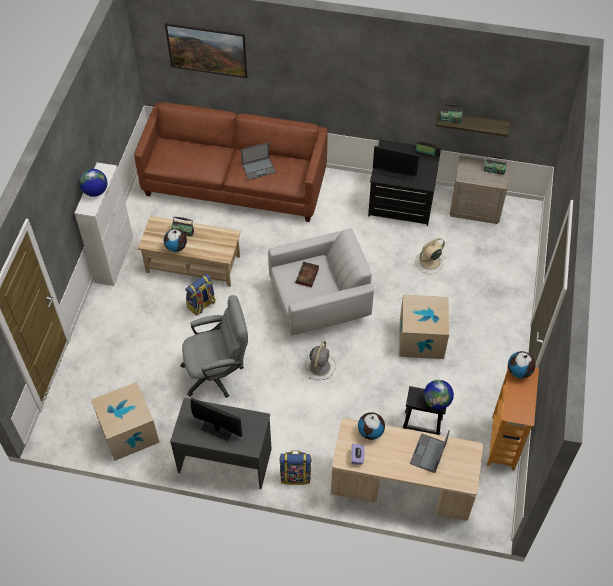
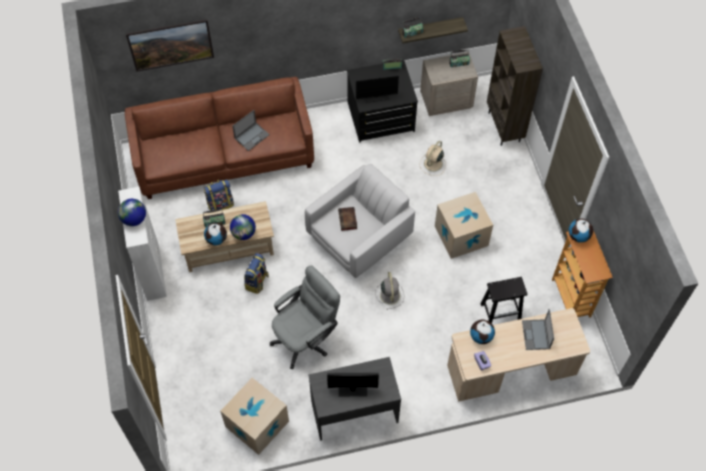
camera: 25 degrees left, 5 degrees up
(296, 475) = (420, 398): backpack -> backpack (220, 204)
(437, 402) = (516, 287): globe -> globe (244, 233)
(522, 254) = (504, 127): none -> brown bookcase

